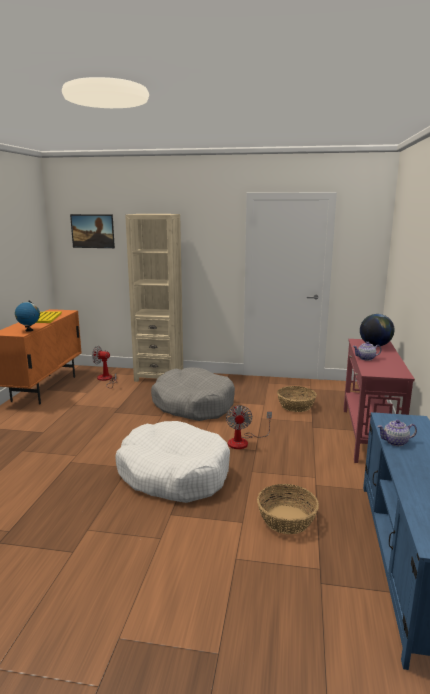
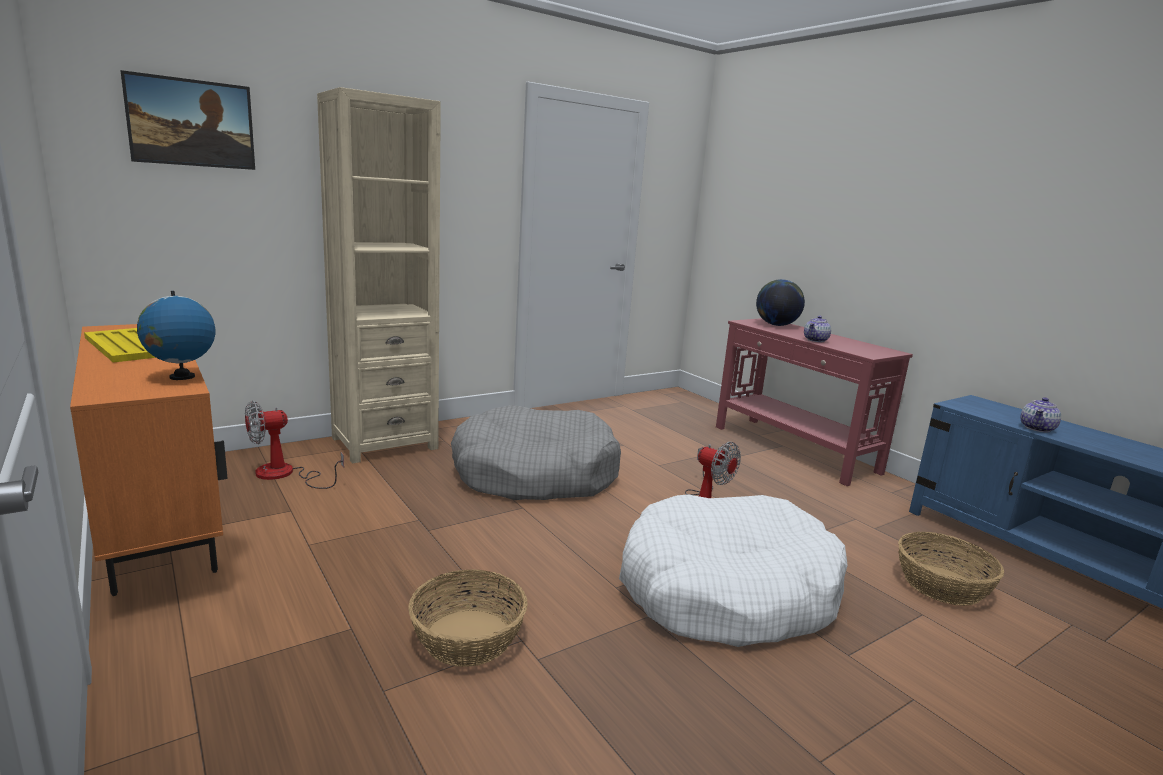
camera: 45 degrees left, 0 degrees up
(296, 406) = (661, 436): basket -> basket (467, 637)

